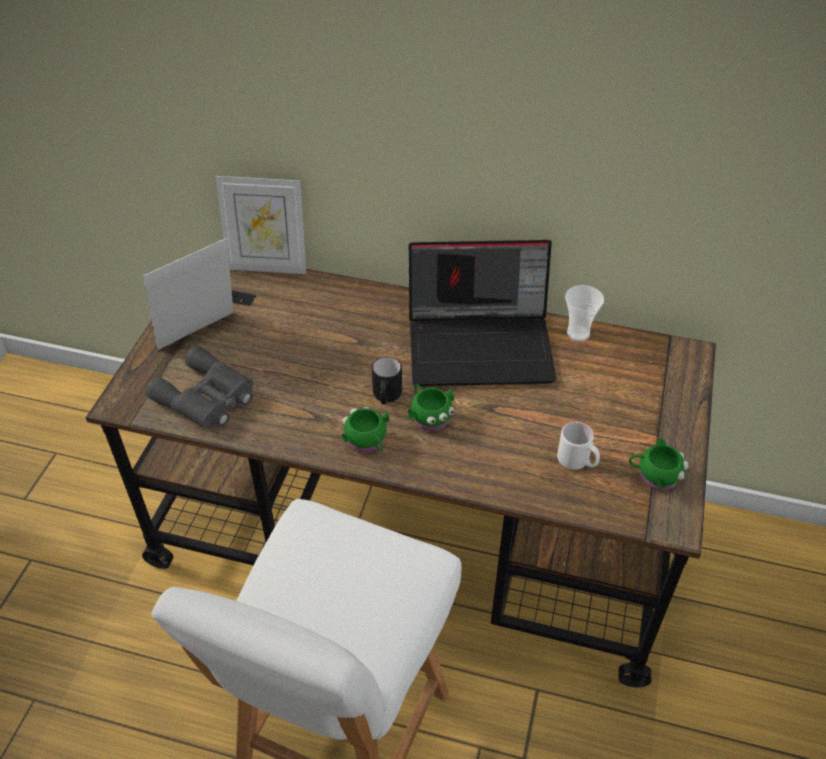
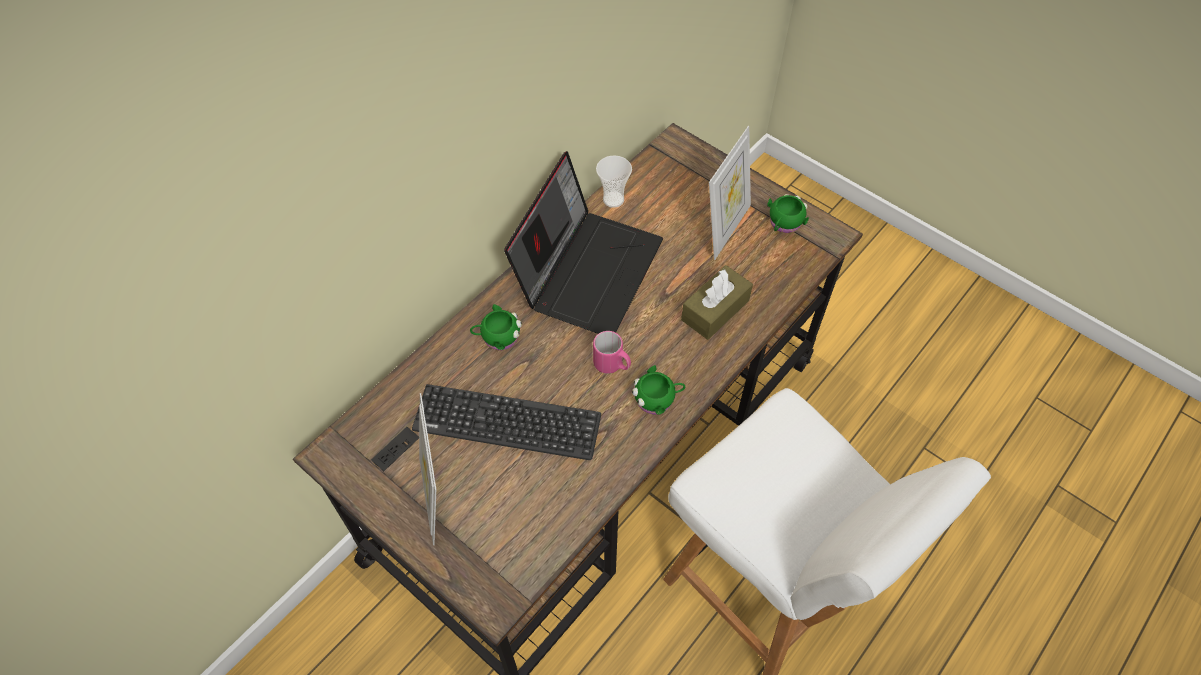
camera: 65 degrees left, 10 degrees up
(207, 398) = (532, 516): grey binoculars -> none
(268, 266) = (368, 401): picture frame -> picture frame (725, 228)
(289, 350) = (507, 422): none -> keyboard
(386, 397) = (612, 365): black mug -> pink mug
(429, 416) = (651, 342): green mug -> green mug (497, 337)
(498, 452) = (715, 310): none -> brown tissue box
(577, 462) = (749, 264): white mug -> none

